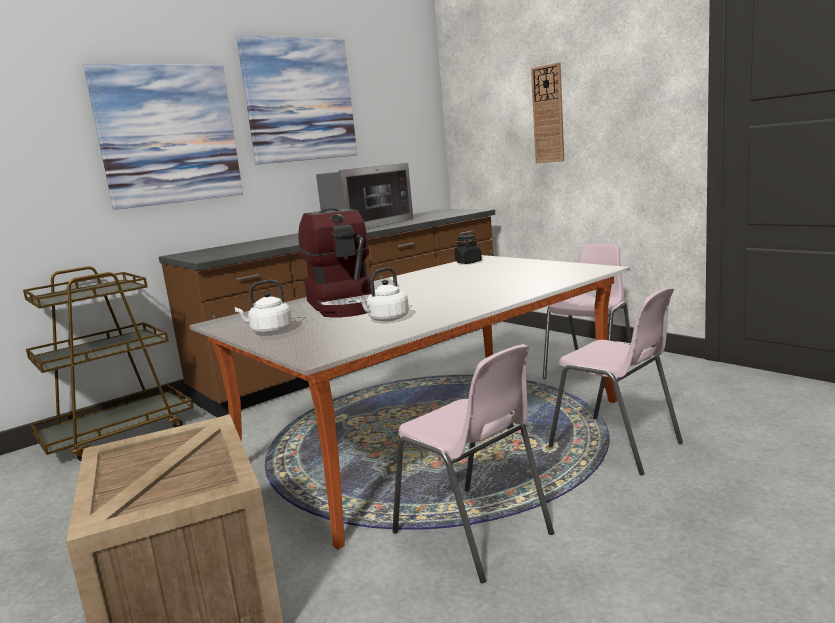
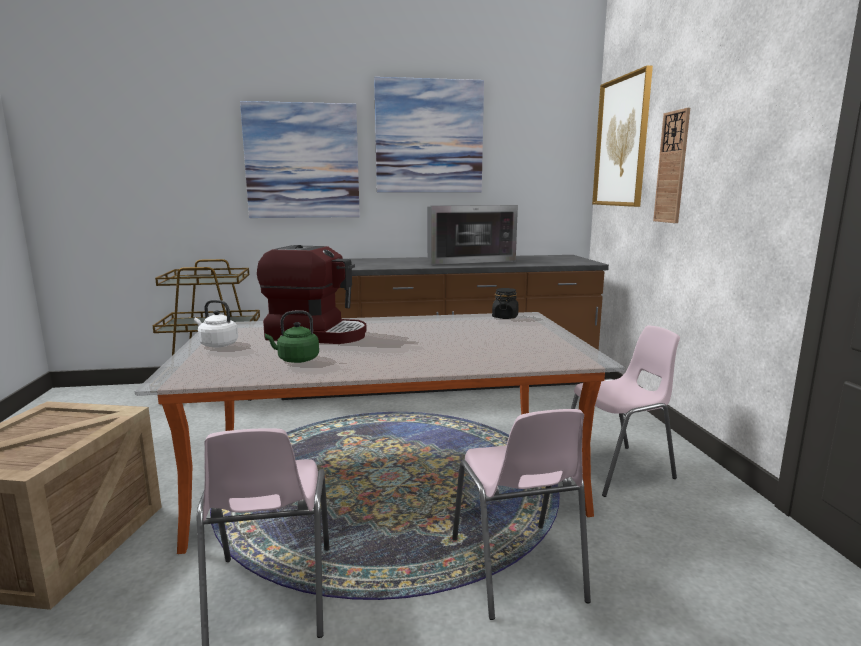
camera: 30 degrees right, 0 degrees up
(345, 304) = (317, 335): coffee machine -> coffee machine turned 90 degrees counterclockwise
(386, 319) = (296, 360): white kettle -> green kettle
(479, 97) = (621, 142): none -> picture

